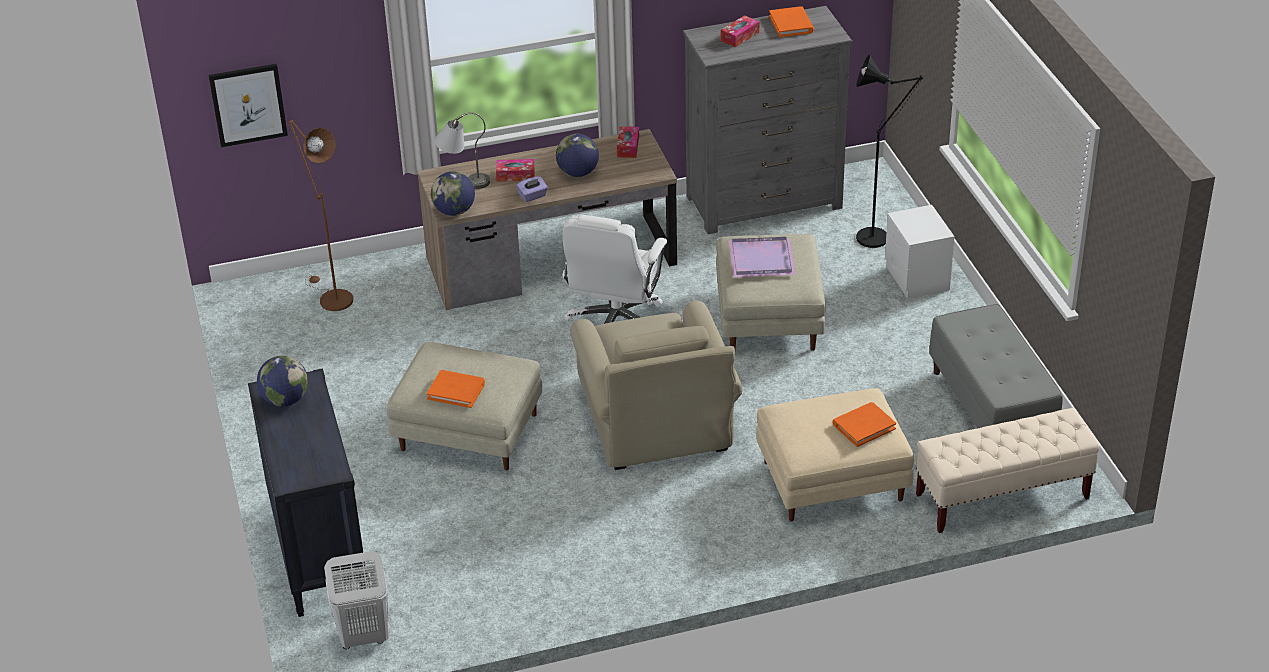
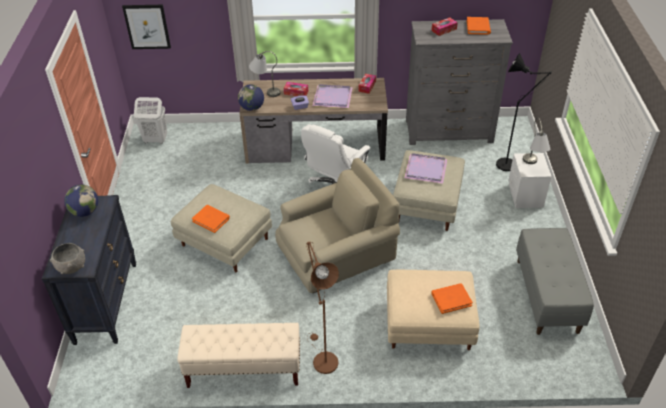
camera: 15 degrees right, 5 degrees up
(311, 474) = (71, 267): none -> grey bowl
(331, 298) = (189, 144): brown floor lamp -> brown floor lamp (322, 359)
(363, 637) = (102, 369): white laundry basket -> white laundry basket (155, 140)
(578, 173) = (332, 97): globe -> purple tray
(654, 414) = (336, 253): beige armchair -> beige armchair turned 120 degrees counterclockwise
(921, 226) = (532, 166): none -> grey table lamp
(1001, 497) = (537, 363): beige bench -> beige bench (243, 369)

